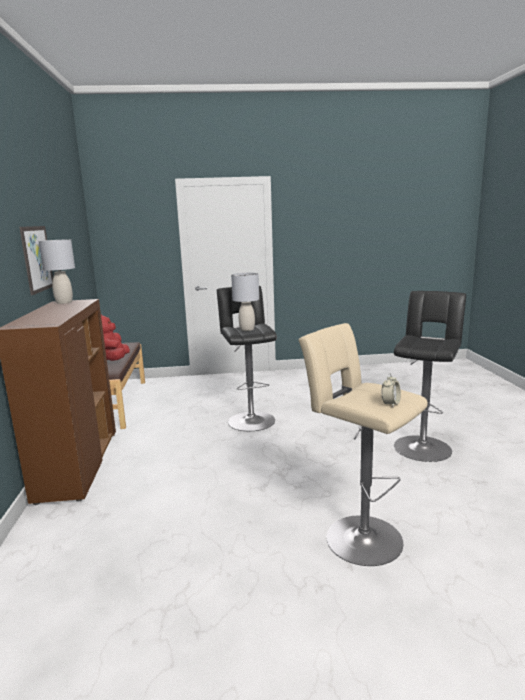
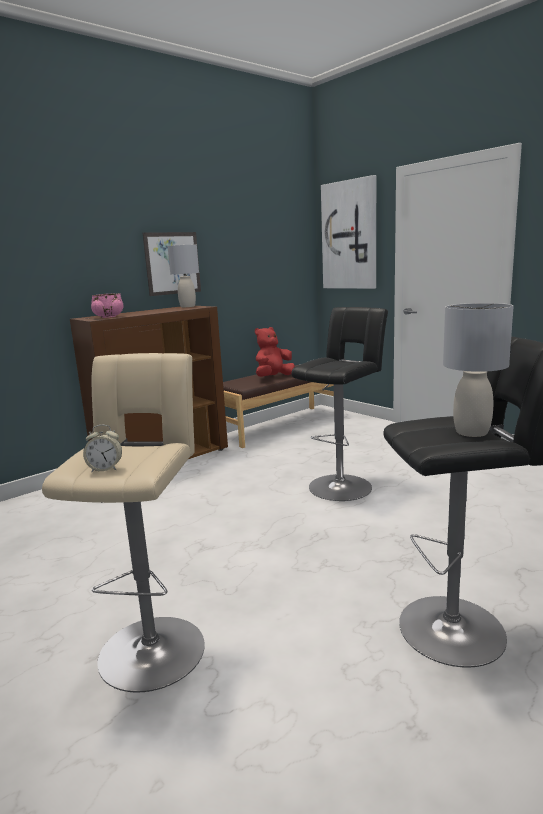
camera: 55 degrees right, 0 degrees up
(45, 320) = (109, 316): none -> pink bowl
(131, 229) = (349, 235): none -> picture
(247, 329) = (333, 364): grey table lamp -> grey table lamp (472, 432)

